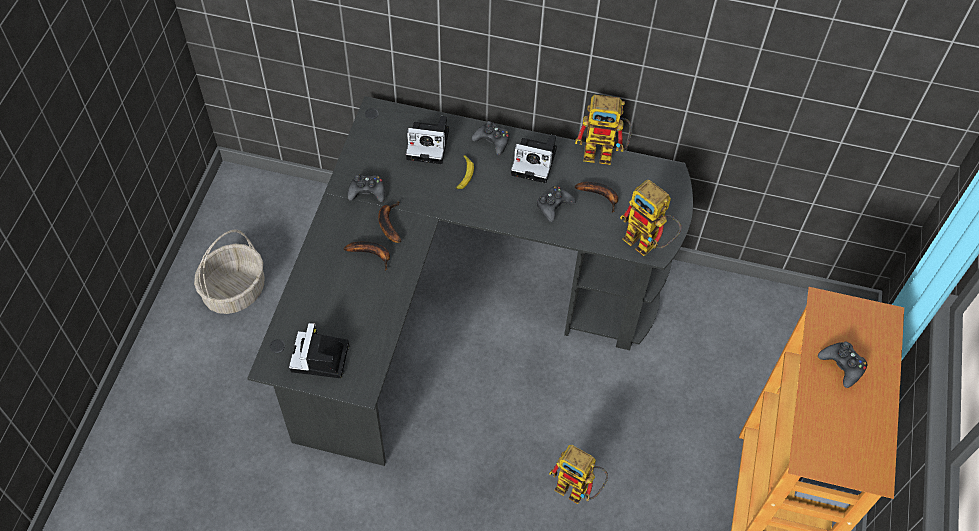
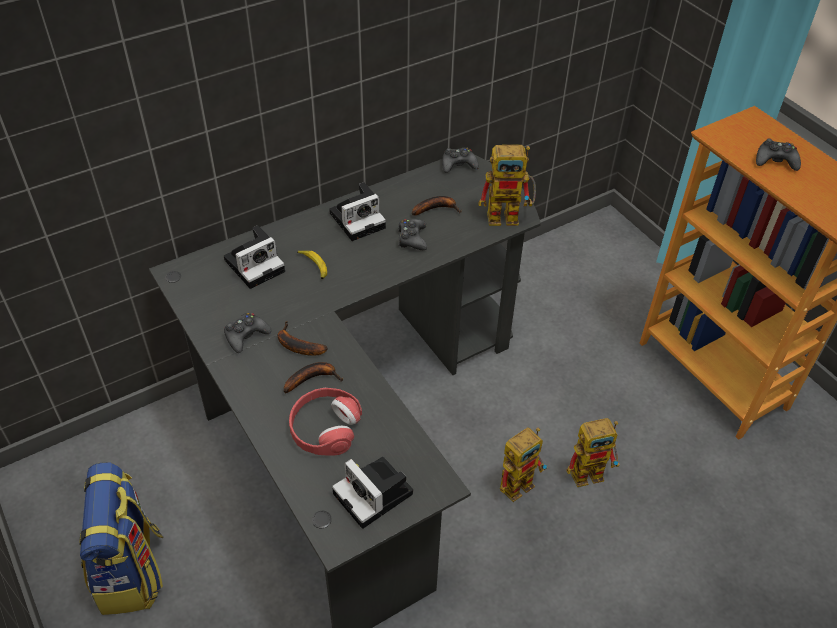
camera: 45 degrees left, 10 degrees down
(234, 291) = (132, 571): basket -> backpack
(342, 292) = (325, 428): none -> red headphones
(492, 141) = (305, 228): black game controller -> black game controller (458, 165)
(605, 153) = (402, 180): toy robot -> toy robot (520, 481)

